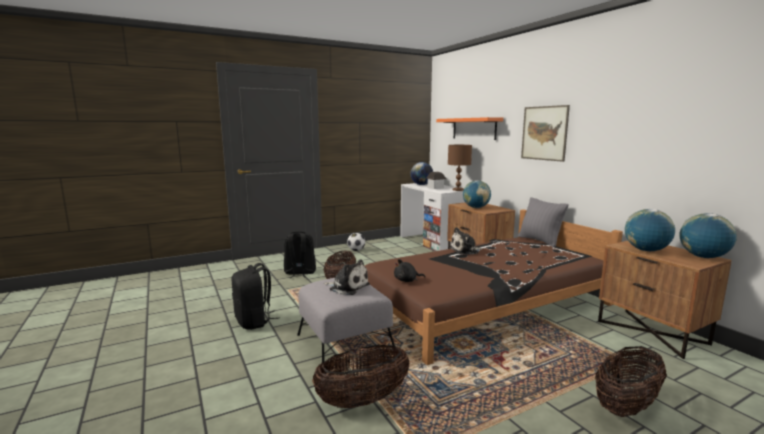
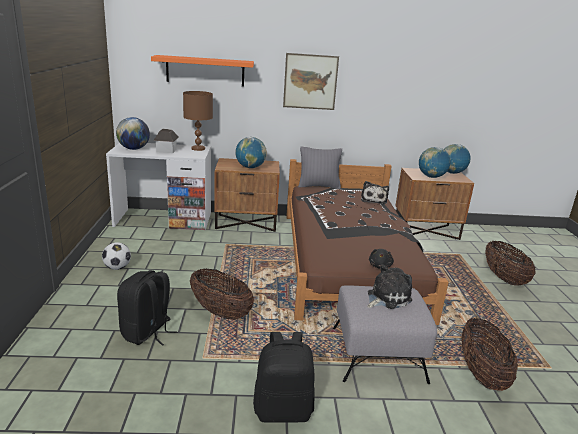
camera: 65 degrees left, 10 degrees up
(465, 251) = (319, 217): plush toy -> plush toy (373, 200)

